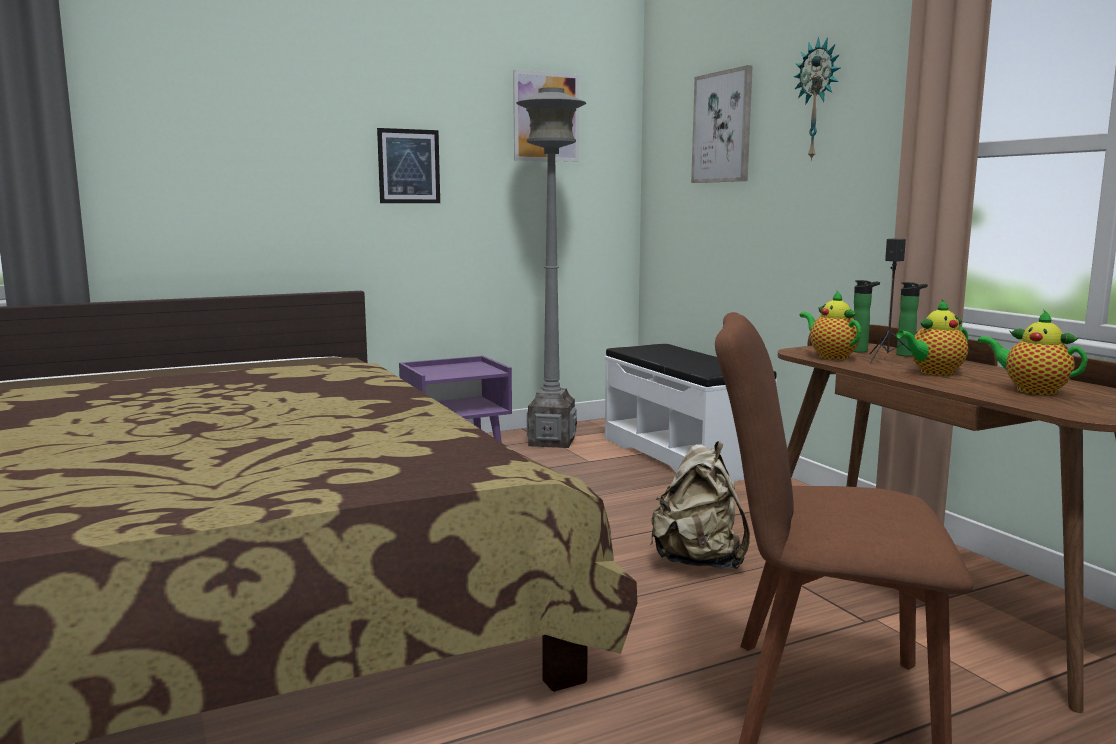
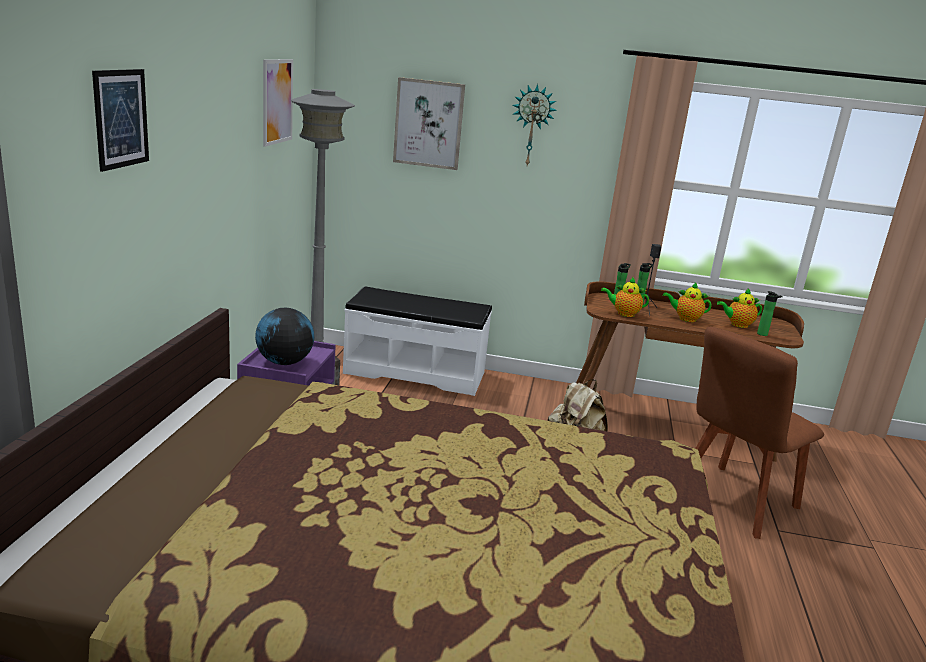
camera: 55 degrees left, 10 degrees up
(409, 166) = (213, 168): picture -> picture (121, 118)
(441, 371) = (284, 362): none -> globe
(933, 373) = (685, 318): teapot -> teapot turned 90 degrees clockwise
(1048, 404) = (763, 335): none -> bottle

